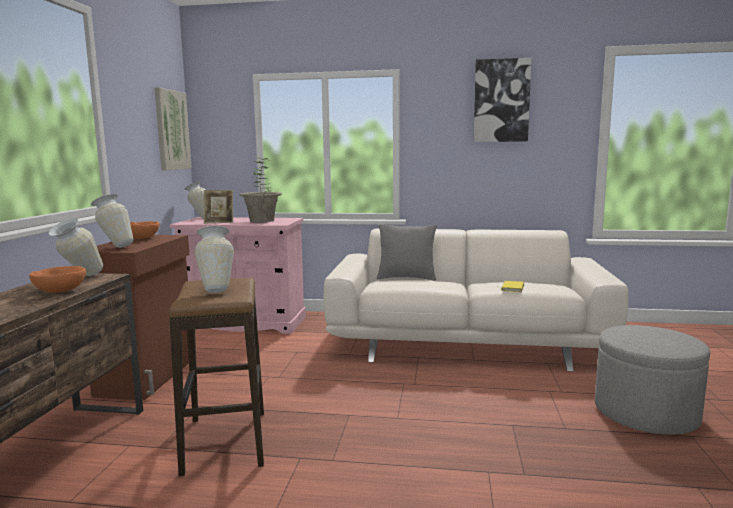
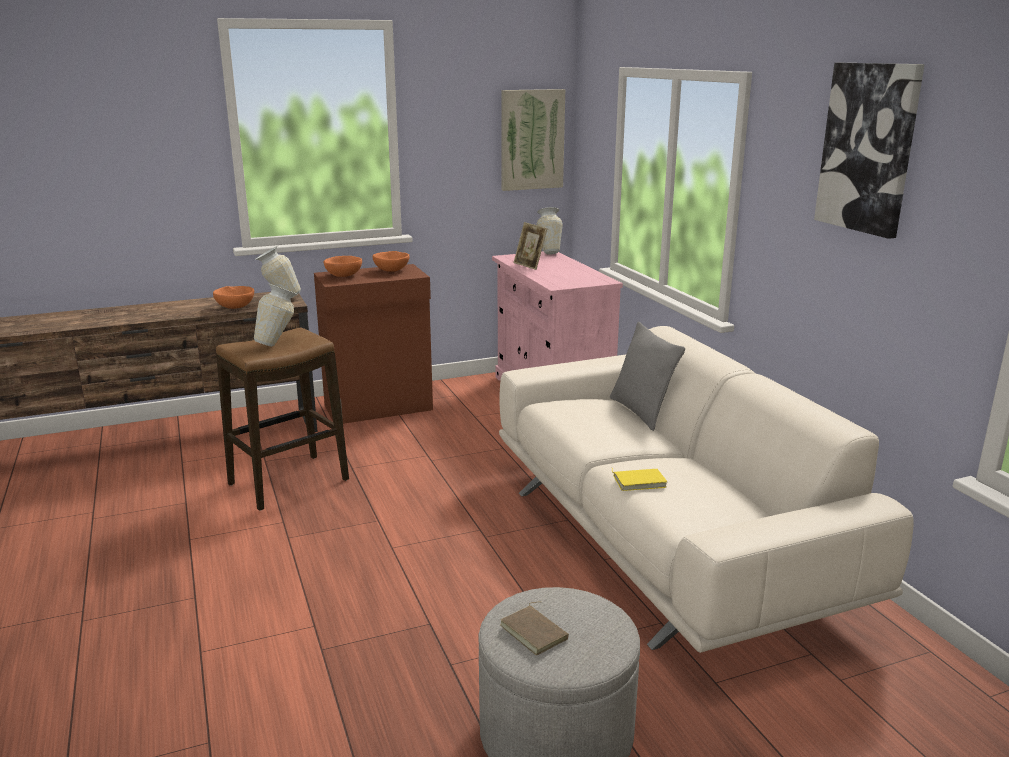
camera: 60 degrees right, 10 degrees up
(115, 247) = (344, 275): vase -> orange bowl
(262, 220) = (568, 275): potted plant -> none
(657, 342) = (535, 632): none -> brown book

